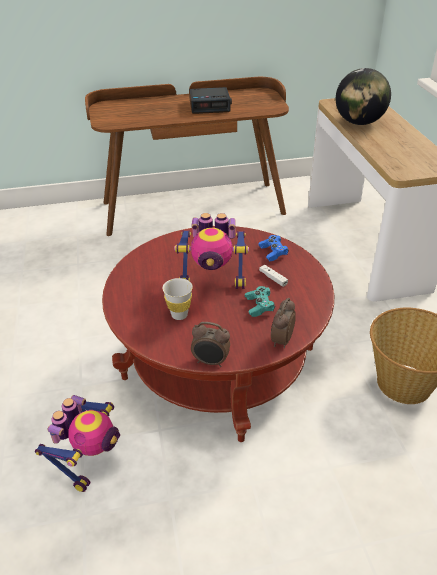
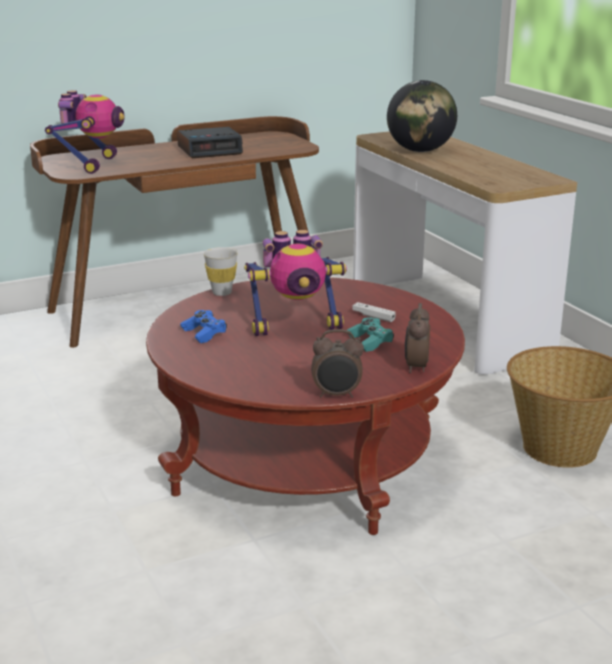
camera: 15 degrees left, 15 degrees down
(90, 459) = (167, 584): toy robot -> toy robot (92, 164)
(179, 315) = (269, 360): white cup -> white cup (222, 292)
(273, 252) = (359, 294): blue game controller -> blue game controller (204, 334)

